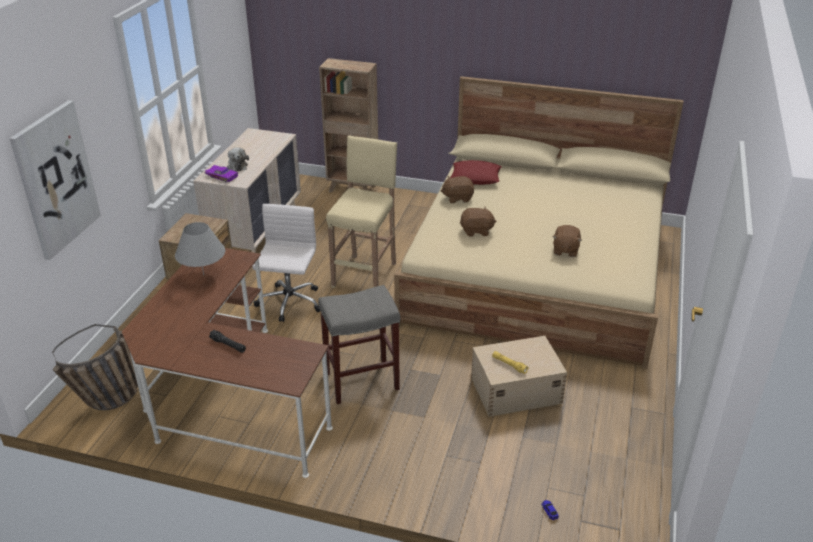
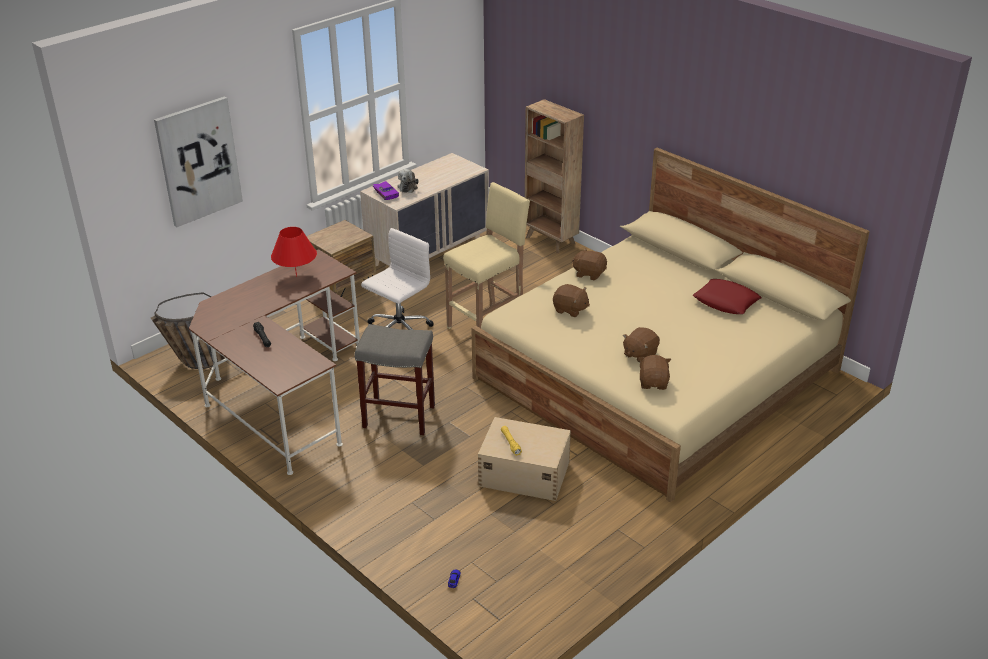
camera: 30 degrees right, 0 degrees up
(203, 275) = (296, 276): grey table lamp -> red table lamp
(475, 177) = (629, 258): red pillow -> red pillow (726, 302)
(600, 269) = (653, 383): none -> brown plush toy

